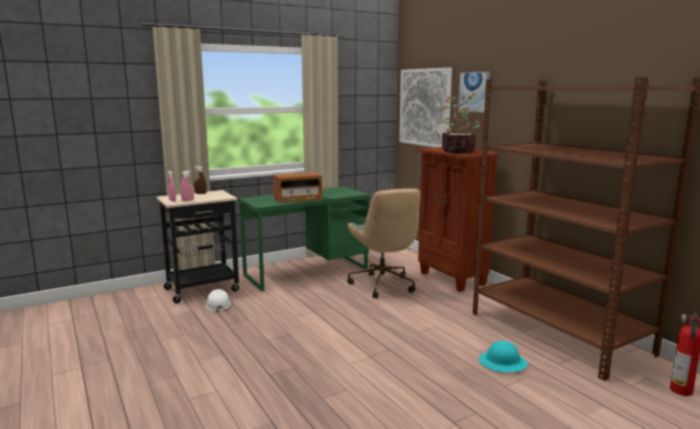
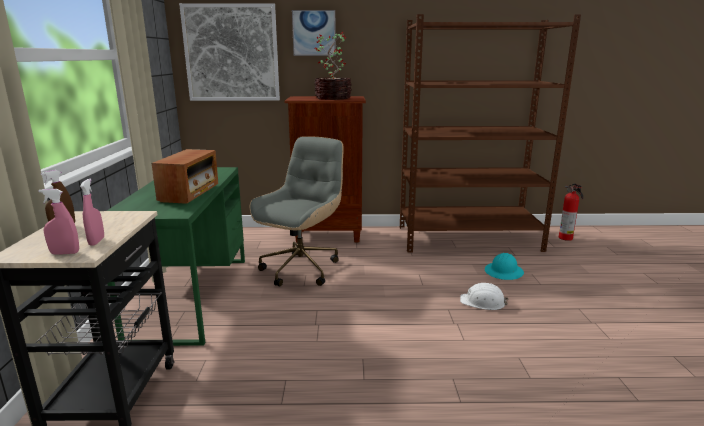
camera: 60 degrees left, 5 degrees up
(218, 304) = (199, 397): white hard hat -> white hard hat (483, 302)
(382, 287) = (302, 268): grey office chair -> grey office chair turned 75 degrees counterclockwise

